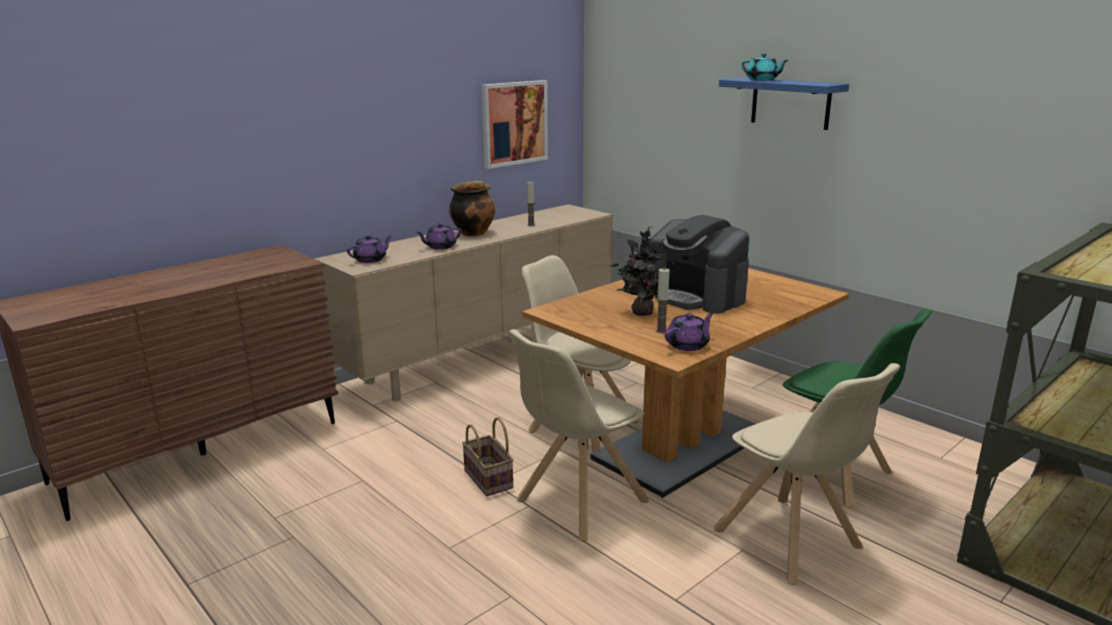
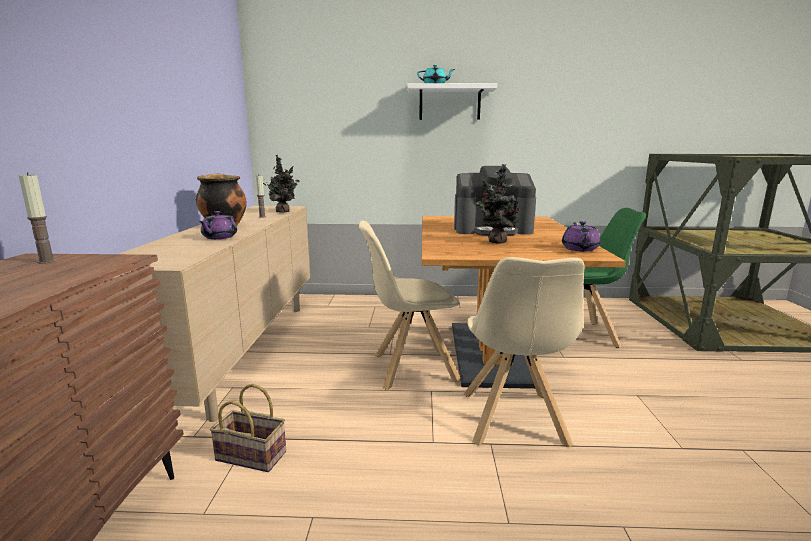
camera: 45 degrees left, 5 degrees down
(371, 260) = (165, 256): purple teapot -> none
(490, 479) = (426, 441): basket -> basket (253, 455)
(514, 123) = (214, 126): picture -> none
(566, 221) = (283, 212): none -> potted plant
(661, 331) = (541, 246): candle -> candle (46, 261)
(790, 103) = (449, 103): blue shelf -> white shelf
(792, 542) = (641, 377): beige chair -> none

